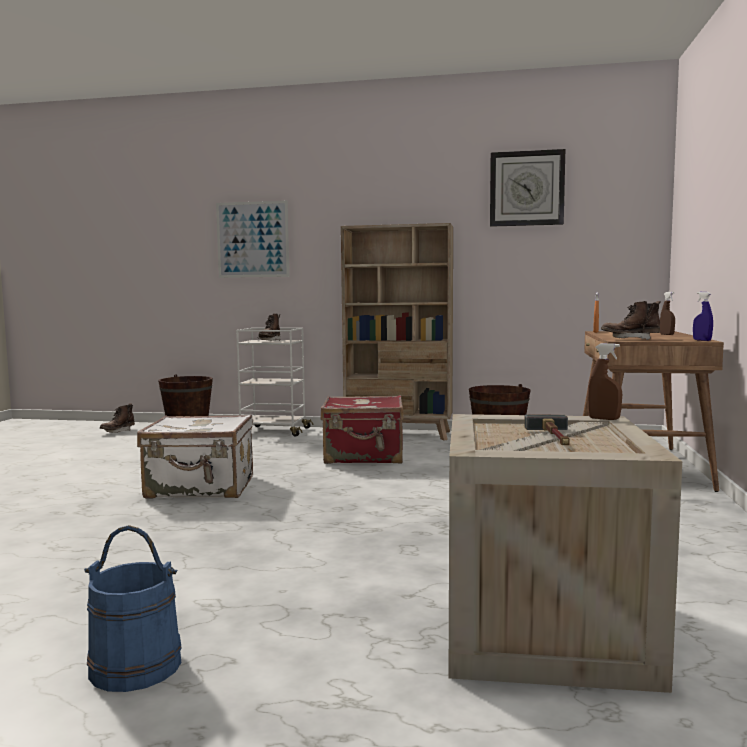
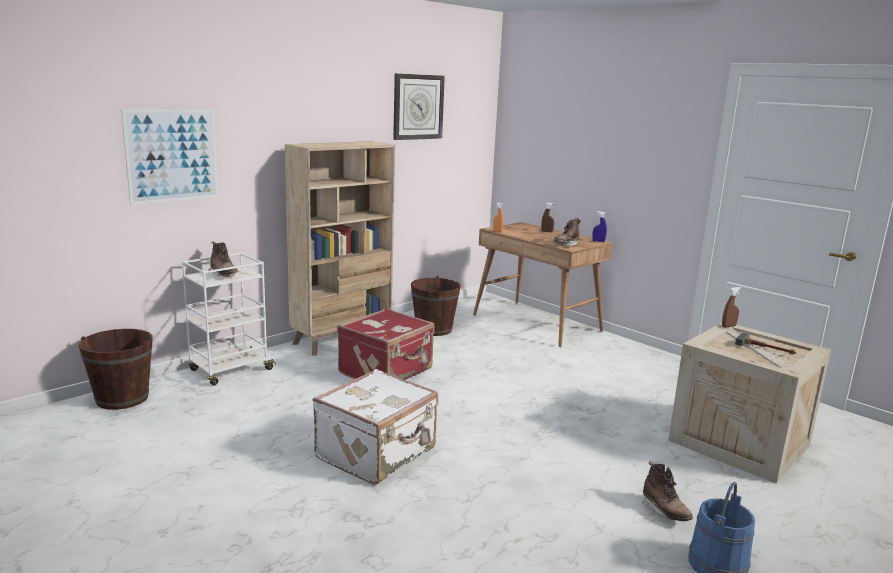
camera: 55 degrees left, 10 degrees up
(118, 431) = (45, 435): brown boot -> brown boot (665, 512)

